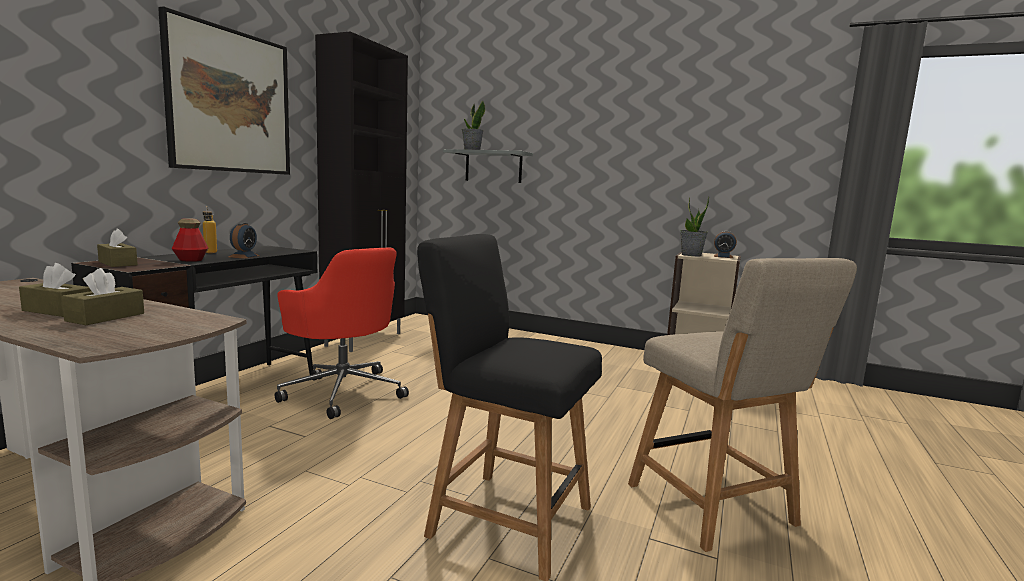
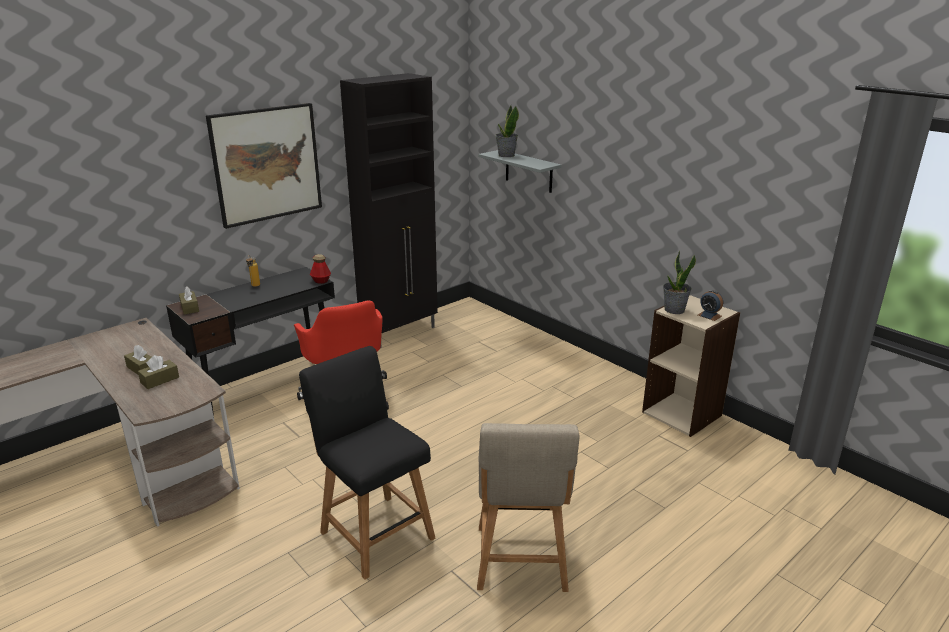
camera: 25 degrees right, 15 degrees up
(191, 260) = (234, 302): bottle -> bottle (321, 281)
(244, 256) = (272, 294): alarm clock -> none

